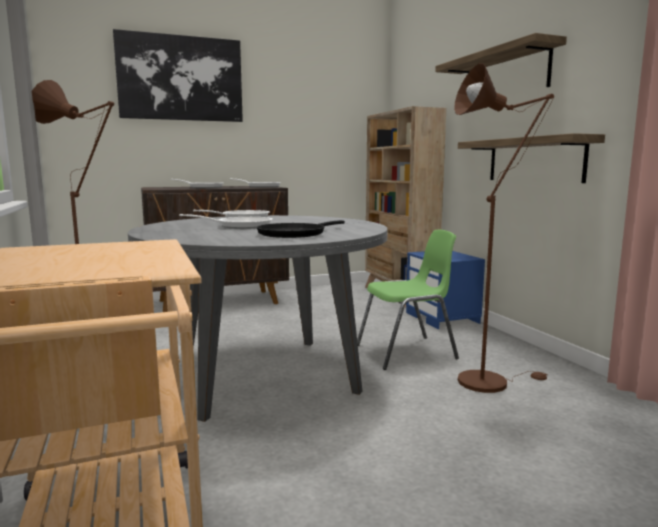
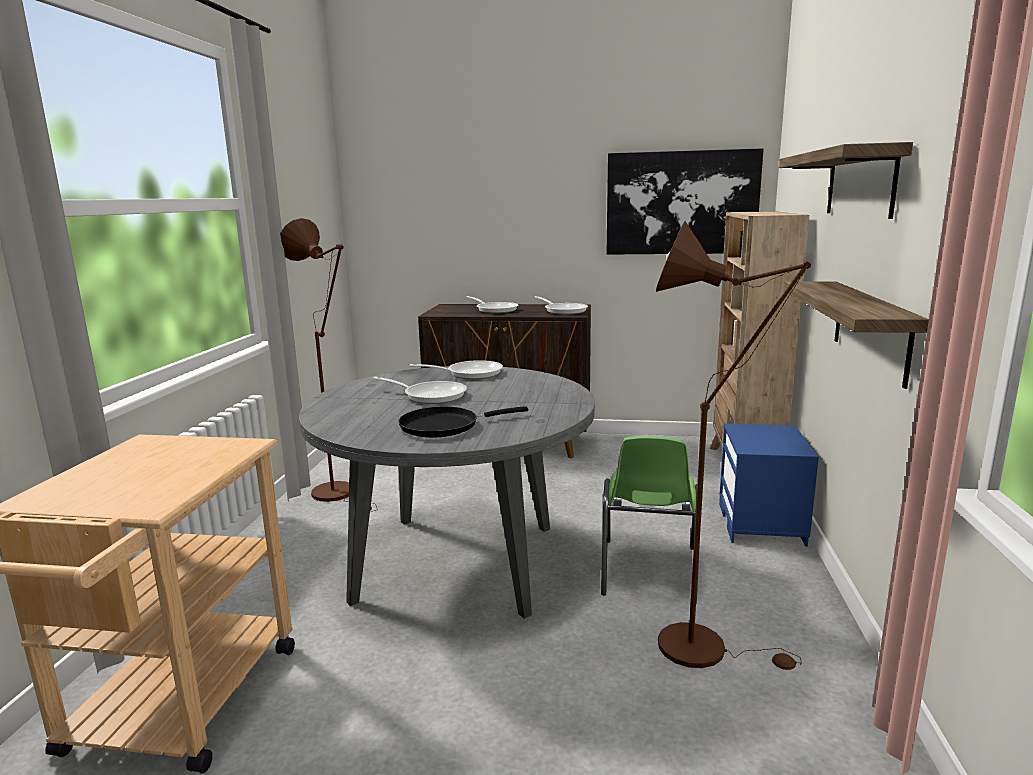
camera: 30 degrees right, 5 degrees up
(180, 78) = (484, 176): picture -> picture (681, 203)
(408, 352) = (648, 571): green chair -> green chair turned 90 degrees clockwise

